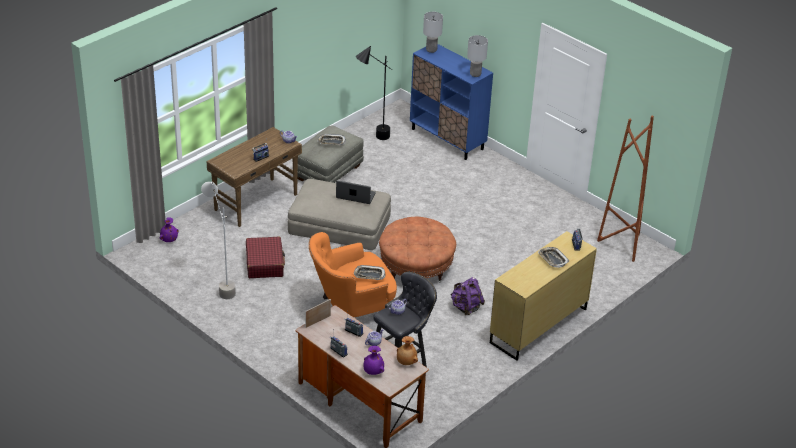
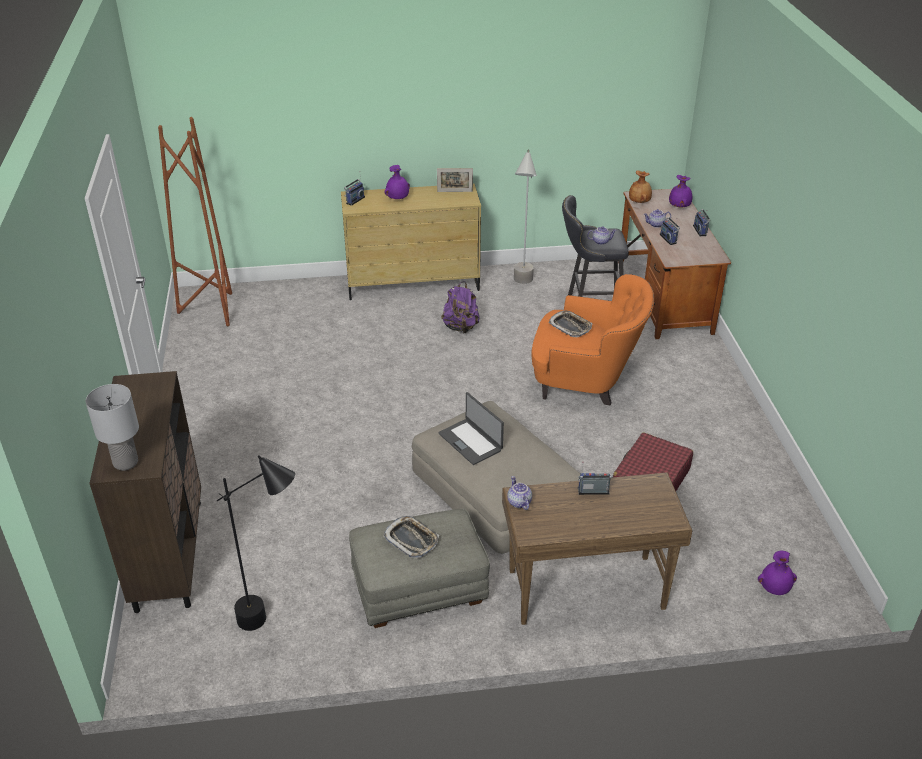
camera: 140 degrees left, 0 degrees up
(221, 286) = (734, 477): grey floor lamp -> grey floor lamp (522, 287)
(318, 321) = (699, 260): picture frame -> picture frame (455, 191)
(416, 266) = (461, 390): brown ottoman -> none
(447, 139) = (169, 554): blue cabinet -> brown cabinet
(475, 75) = (145, 383): grey table lamp -> none
(553, 259) = (398, 198): tray -> purple vase

